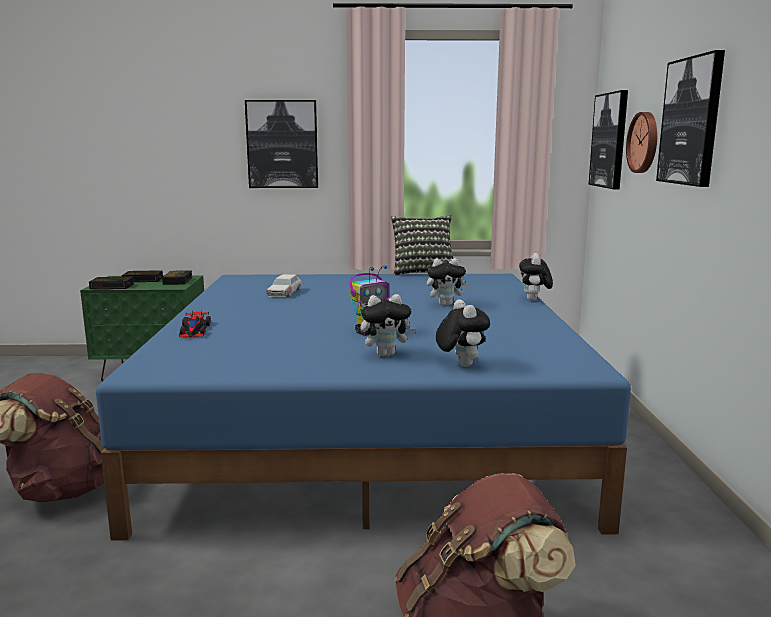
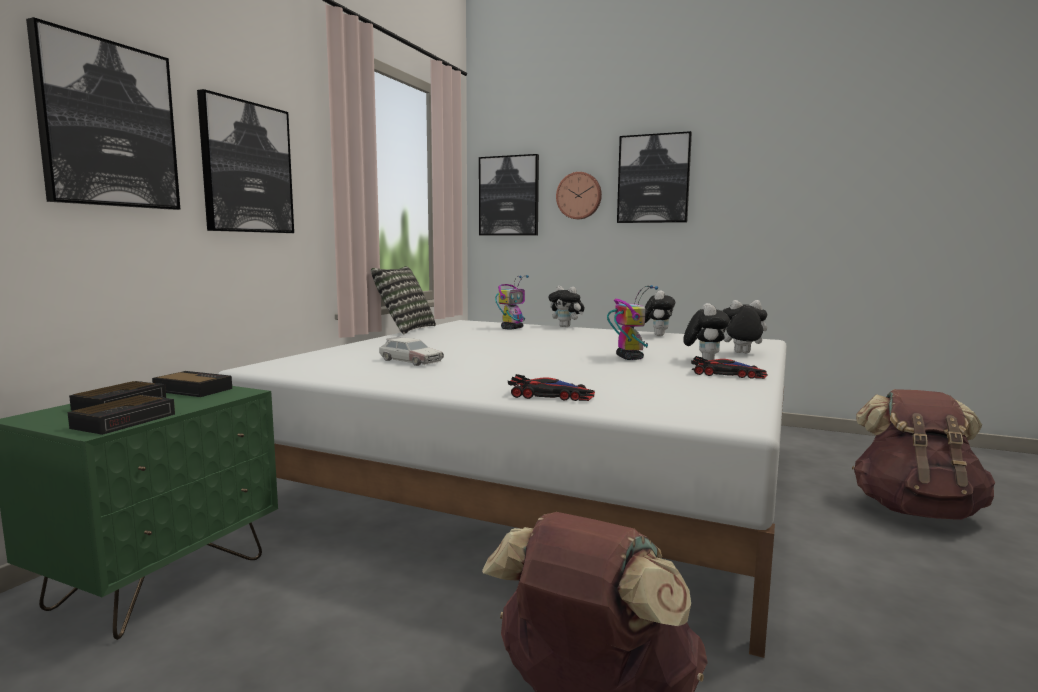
camera: 65 degrees left, 5 degrees down
(190, 132) = (108, 125): none -> picture
(323, 365) = (728, 374): none -> toy car
(368, 424) = (545, 478): blue bed -> white bed
(446, 304) = (551, 338): plush toy -> plush toy (657, 335)
(485, 290) = (512, 328): none -> toy robot

